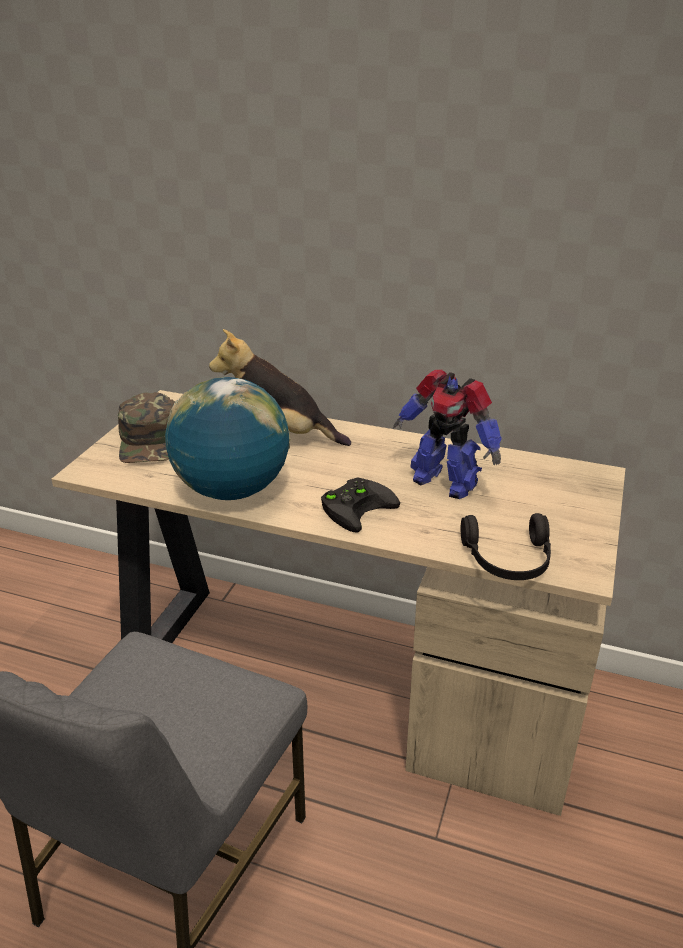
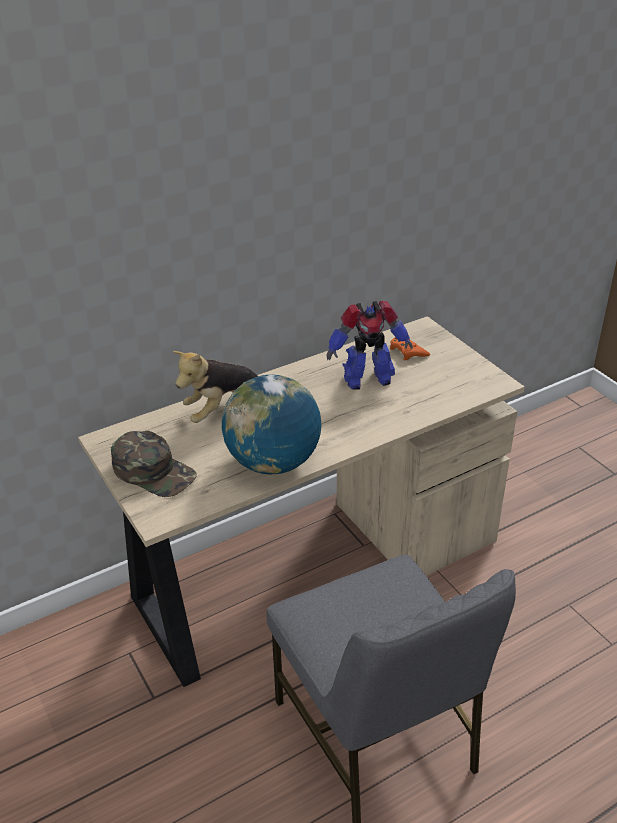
camera: 50 degrees left, 5 degrees up
(357, 506) = (353, 422): black game controller -> none
(508, 560) = (463, 399): black headphones -> none
(536, 484) = (408, 351): none -> orange game controller

